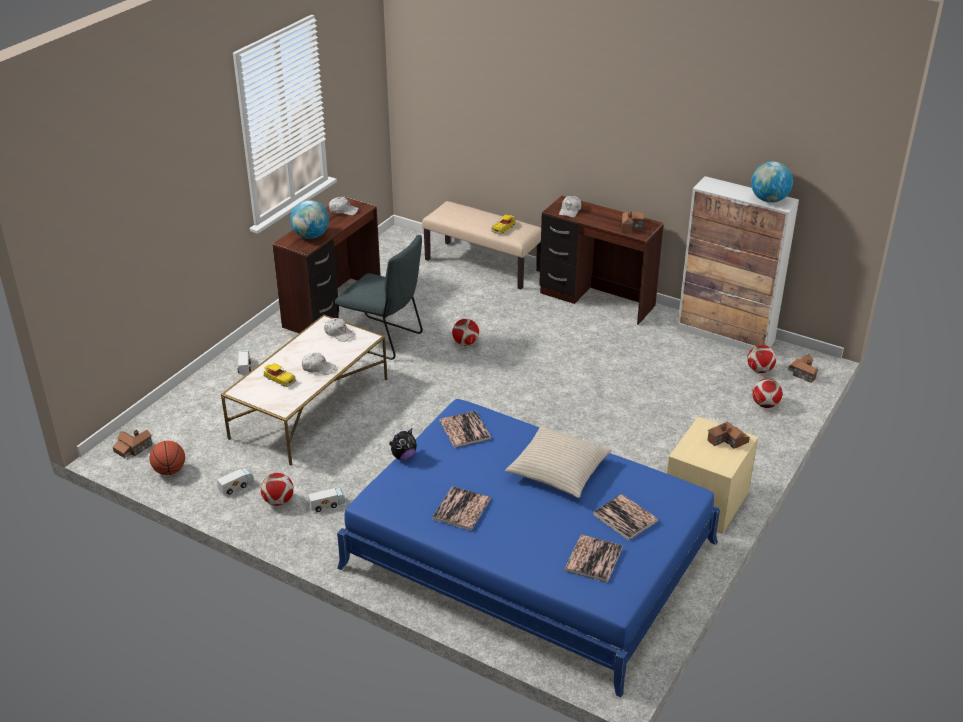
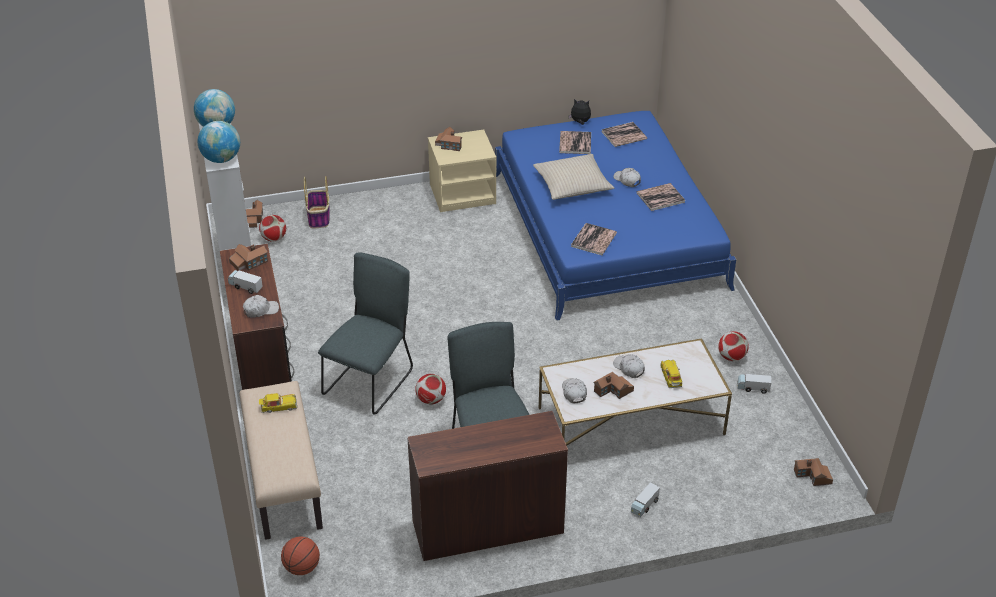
camera: 135 degrees left, 5 degrees up
(169, 471) = (796, 434): basketball -> basketball (302, 568)
(311, 236) = (520, 434): globe -> globe (221, 159)
(312, 349) = (613, 390): none -> toy house
(327, 504) = (699, 333): toy truck -> toy truck (245, 287)
(343, 210) = (447, 451): white cap -> white cap (627, 180)
(403, 456) = (656, 248): plush toy -> plush toy (580, 122)
(522, 331) = (371, 380): none -> grey chair
(765, 404) = (319, 218): football -> basket

